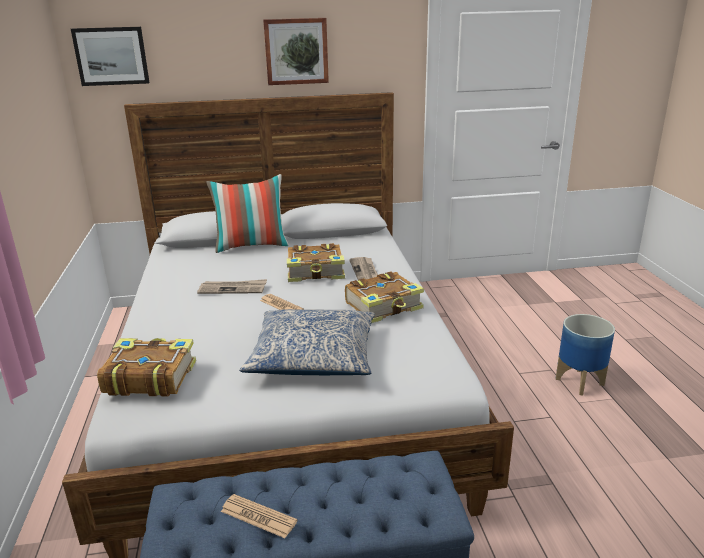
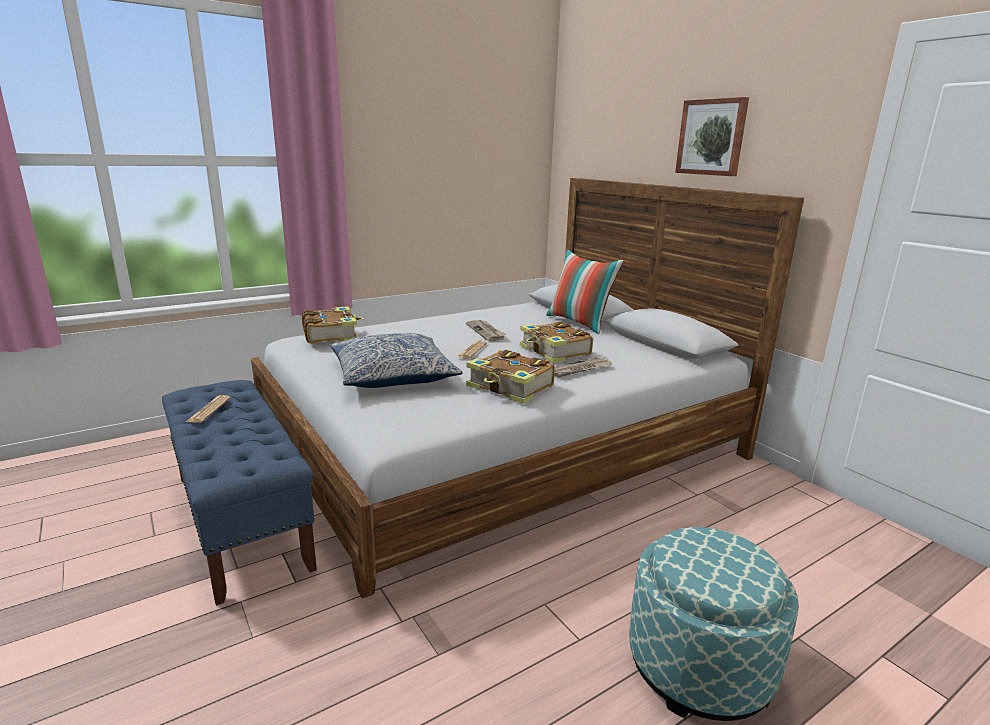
camera: 65 degrees right, 5 degrees down
(111, 56) = (578, 135): picture -> none
(578, 381) = (699, 665): planter -> ottoman

